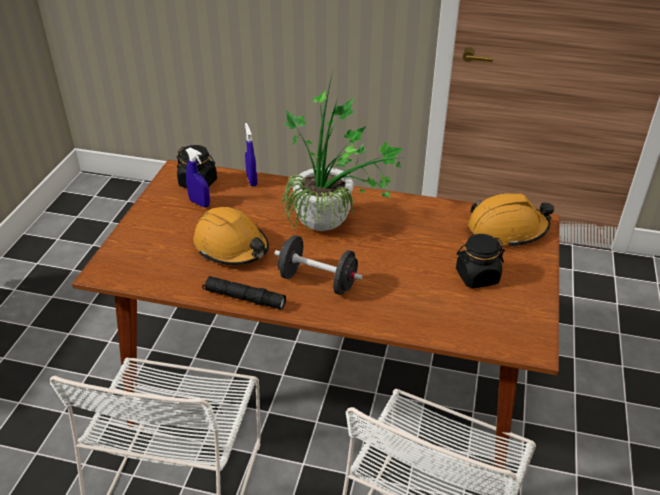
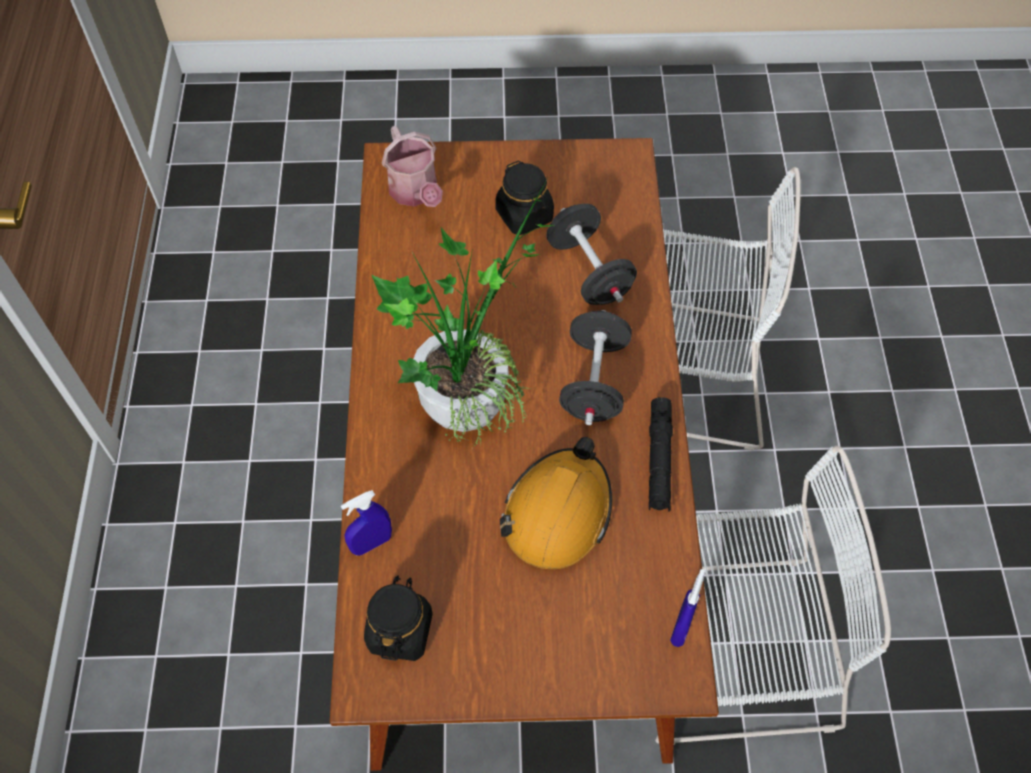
camera: 105 degrees left, 20 degrees up
(199, 203) = (459, 604): blue spray bottle -> blue spray bottle (681, 627)
(415, 299) = (589, 271): none -> black dumbbell
(507, 229) = (416, 193): orange hard hat -> watering can

